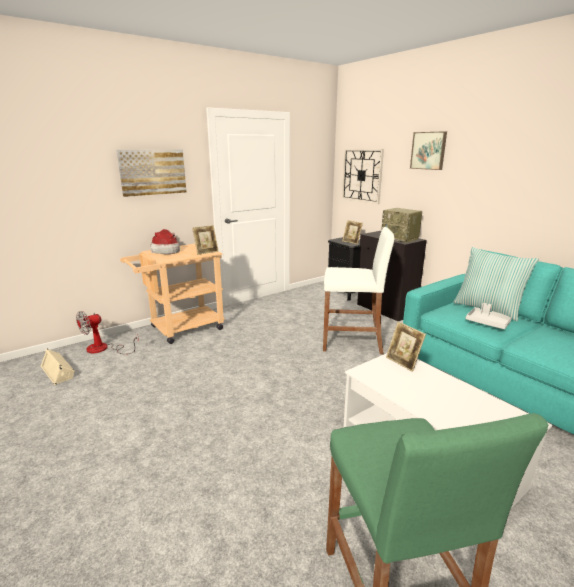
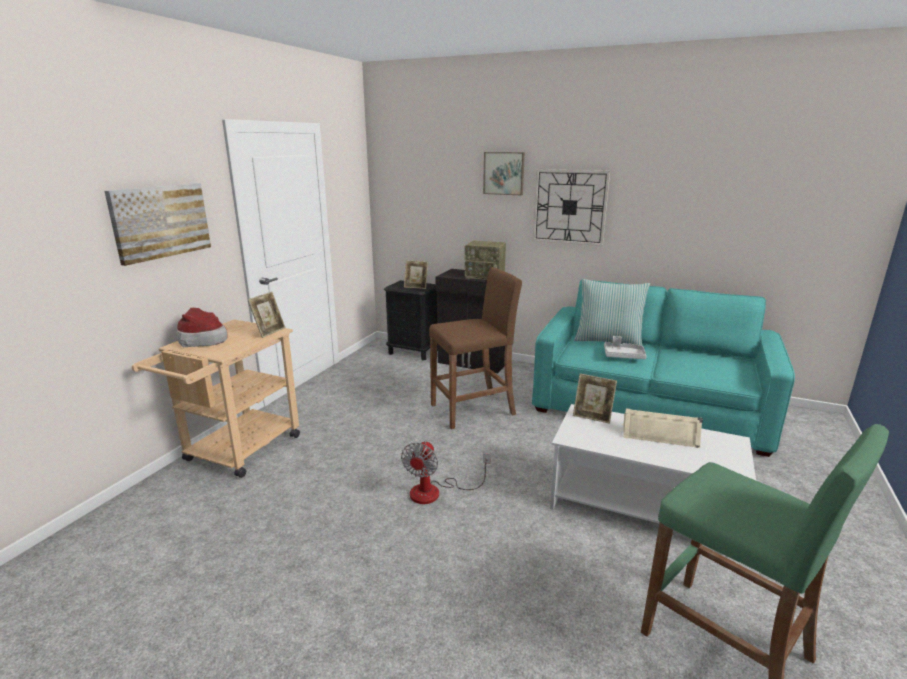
camera: 30 degrees left, 0 degrees up
(58, 371) = (85, 578): beige speaker -> beige speaker (660, 434)
(104, 349) = (135, 518): fan -> fan (435, 492)
(352, 342) = (473, 410): white stool -> brown stool
(362, 175) = (414, 202): wall clock -> wall clock (569, 207)

